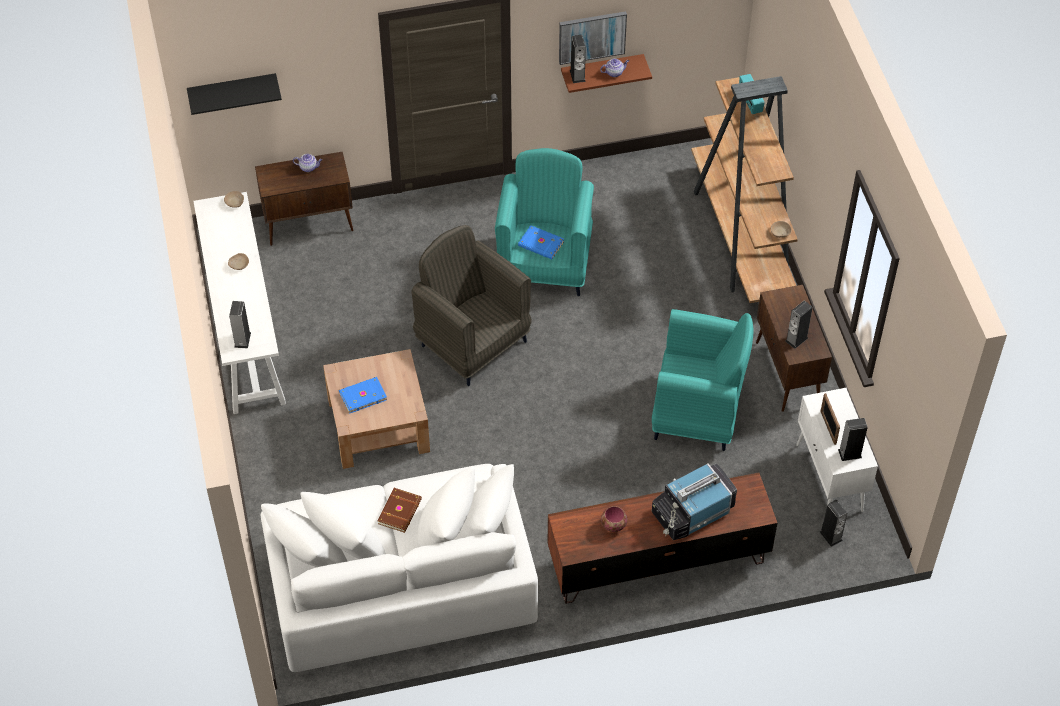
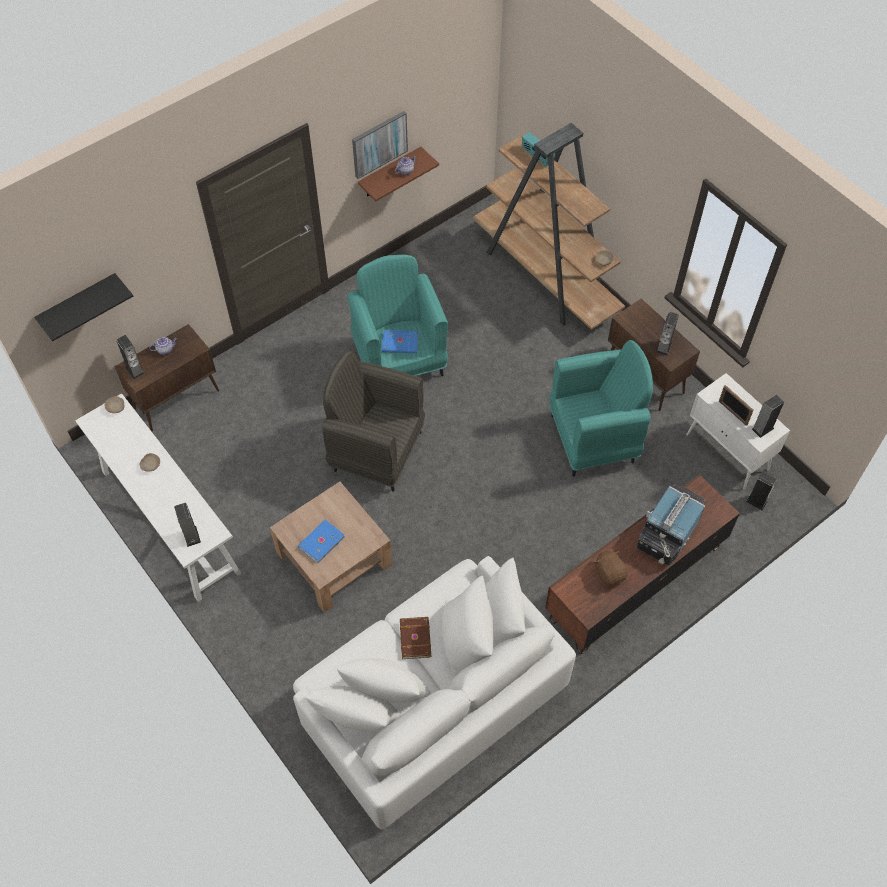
camera: 25 degrees left, 5 degrees up
(577, 75) = (376, 183): speaker -> speaker (135, 370)
(613, 525) = (609, 573): bowl -> brown plush toy

